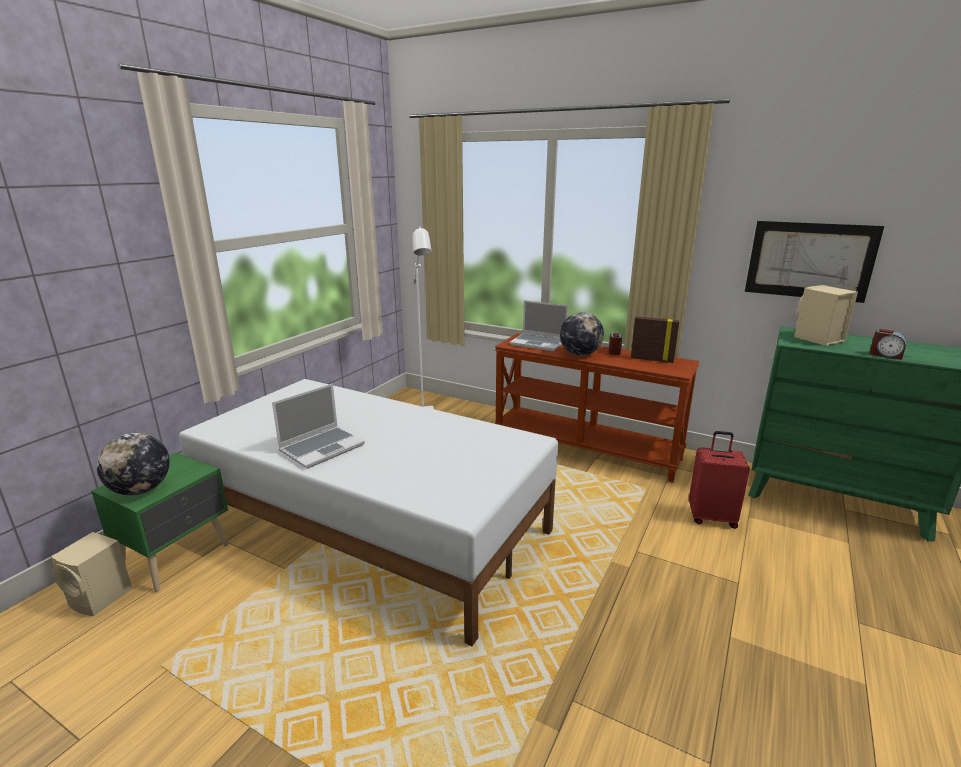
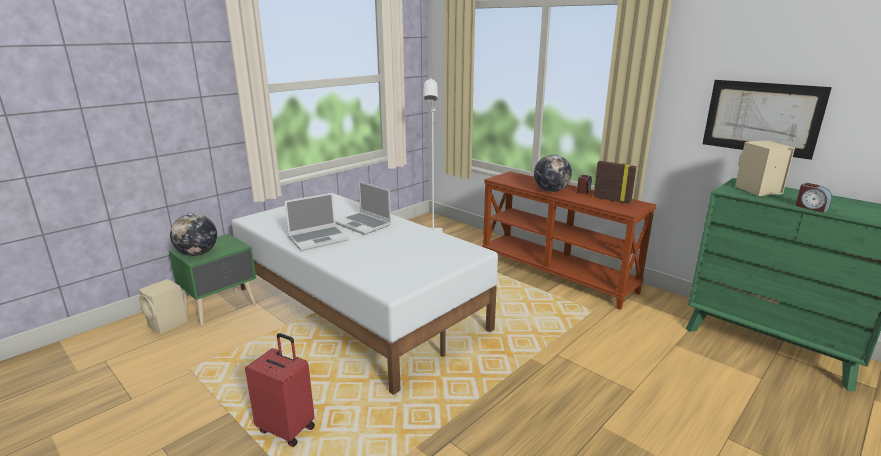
camera: 15 degrees right, 0 degrees up
(539, 343) = (522, 180): laptop -> laptop (364, 224)
(712, 517) = (639, 340): red suitcase -> red suitcase (287, 428)

